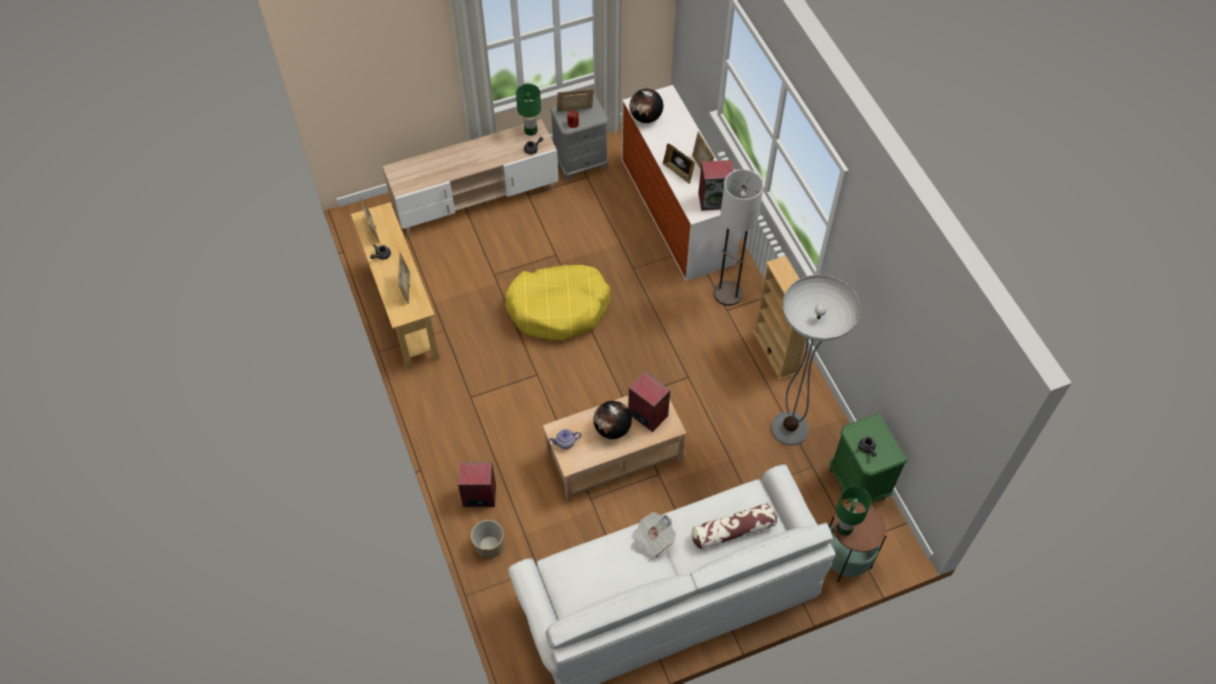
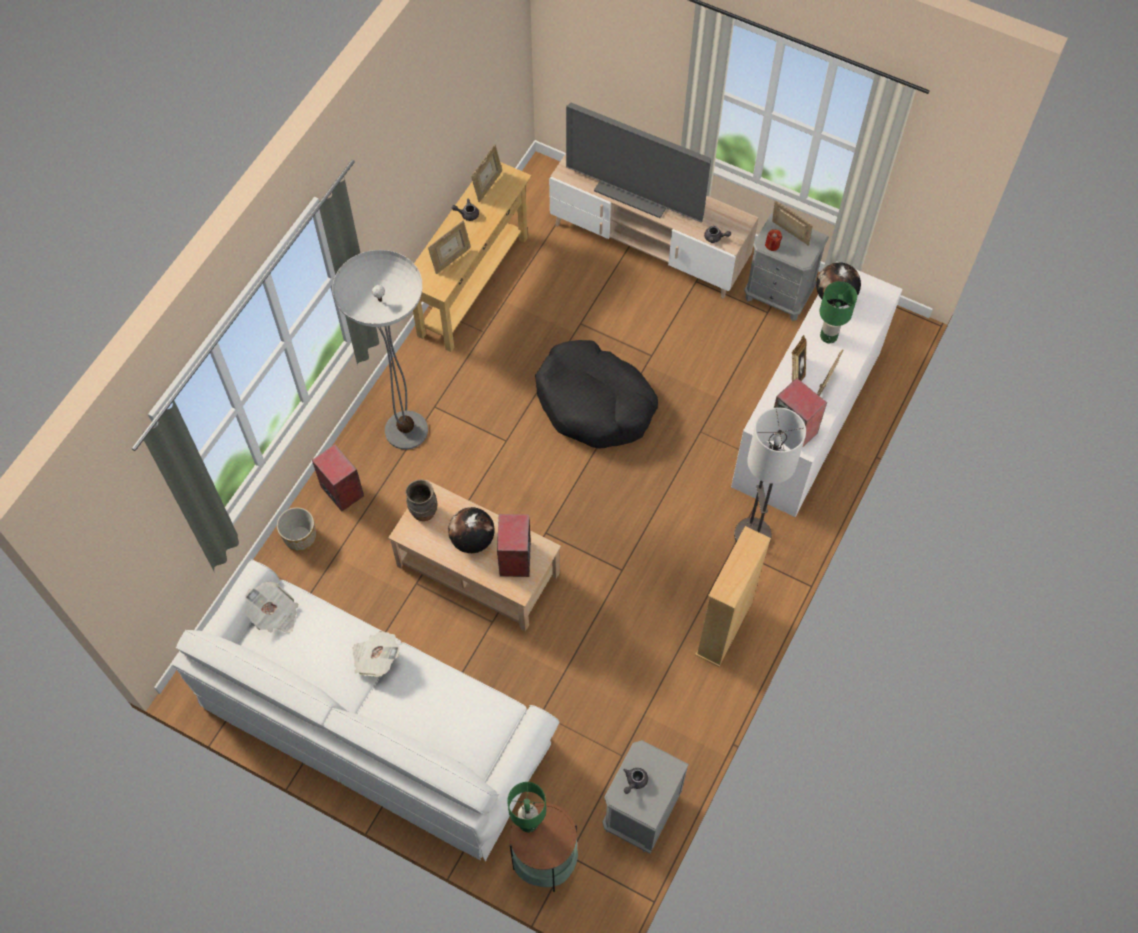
camera: 50 degrees right, 5 degrees up
(456, 163) = (635, 192): none -> television
(531, 131) = (735, 219): green table lamp -> green table lamp (829, 336)
(559, 308) = (595, 403): yellow dog bed -> black dog bed
(563, 581) = (274, 614): none -> newspaper
(565, 443) = (423, 512): teapot -> brown vase
(733, 530) = (445, 722): pillow -> none
(789, 428) = (647, 704): floor lamp -> floor lamp (406, 430)
(858, 483) = (640, 813): green nightstand -> grey nightstand

